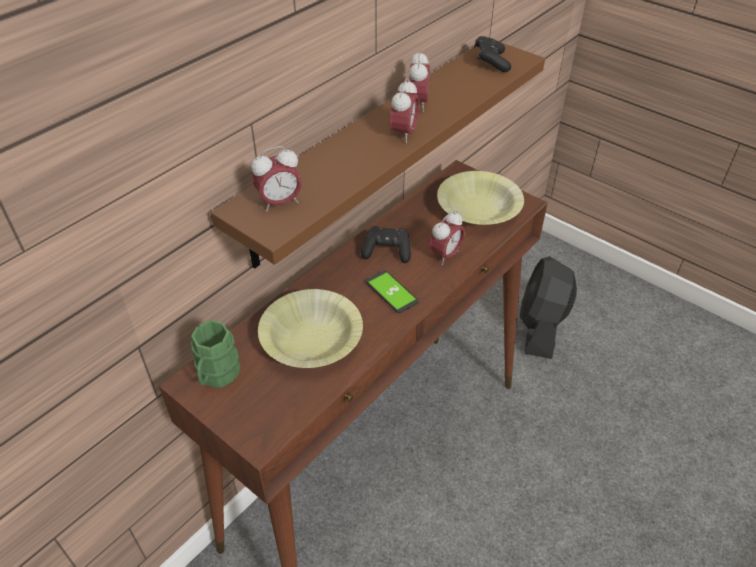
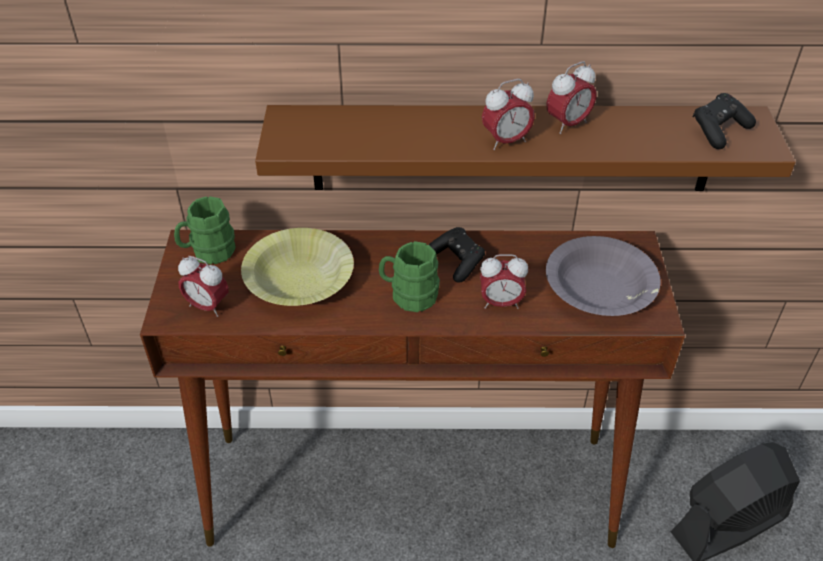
camera: 50 degrees right, 0 degrees up
(280, 203) = (318, 130): alarm clock -> alarm clock (207, 306)
(391, 292) = (408, 295): phone -> green mug
(479, 209) = (599, 289): yellow bowl -> grey bowl

